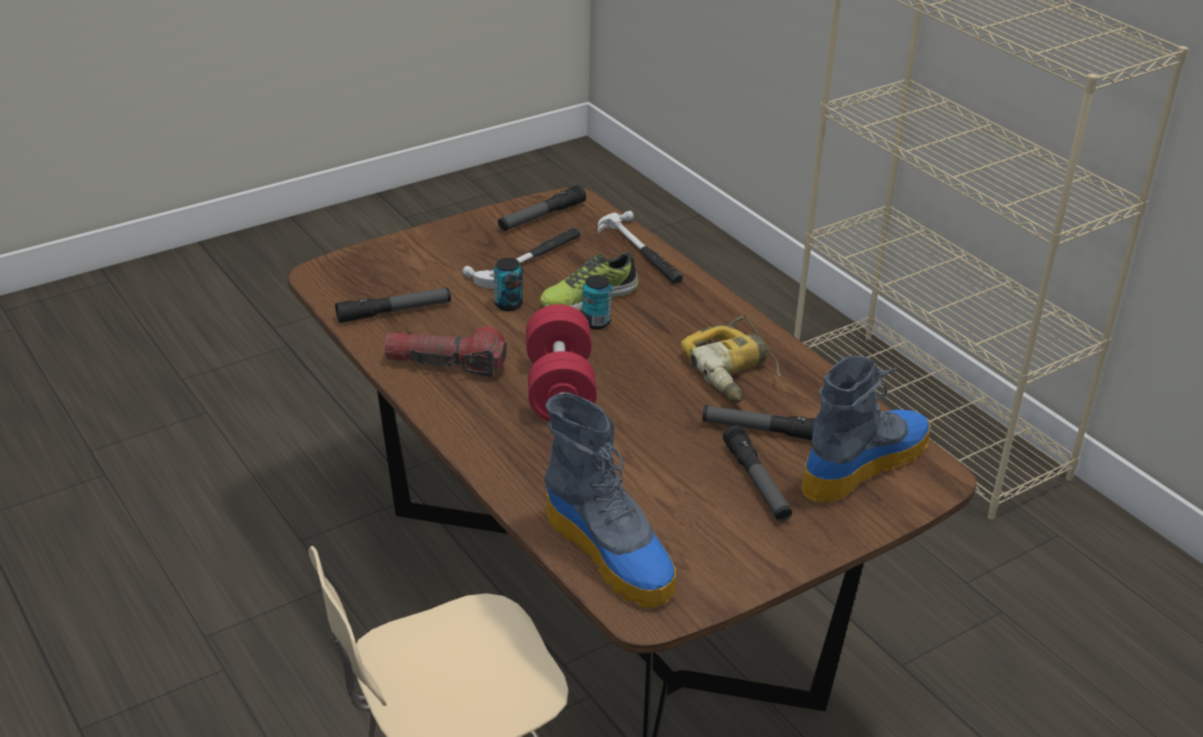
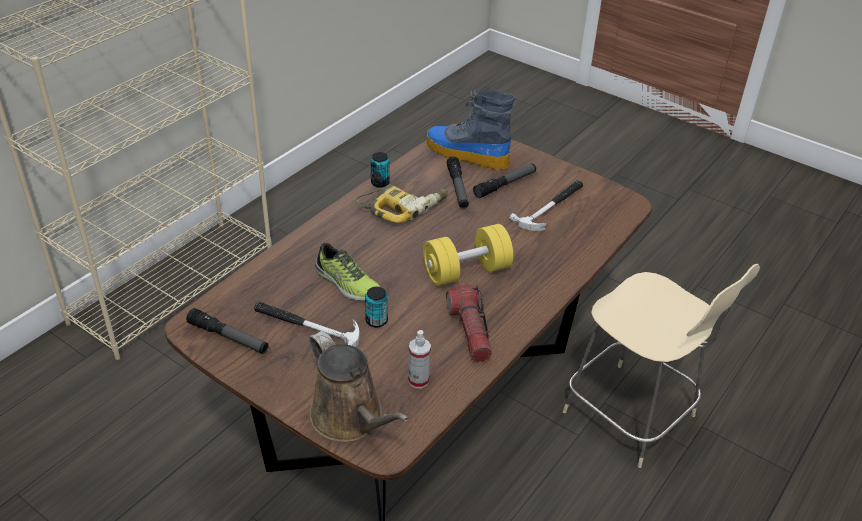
camera: 110 degrees left, 5 degrees up
(374, 263) = (351, 419): none -> brown watering can
(394, 312) = (418, 380): flashlight -> spray bottle
(559, 389) = (466, 271): red dumbbell -> yellow dumbbell
(596, 322) = (378, 272): can -> can (380, 183)
(611, 555) = (599, 221): boot -> none
(641, 252) = (269, 270): hammer -> hammer (552, 207)

